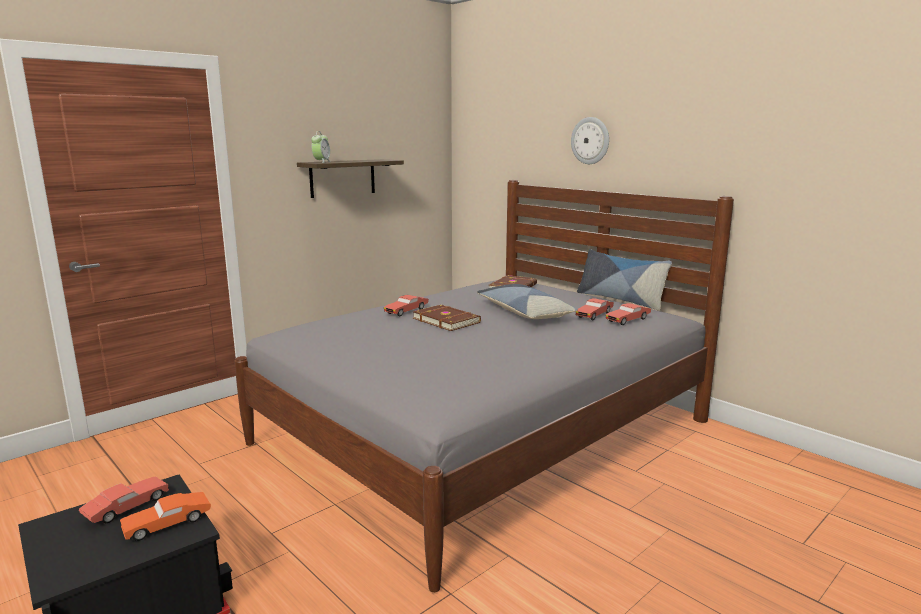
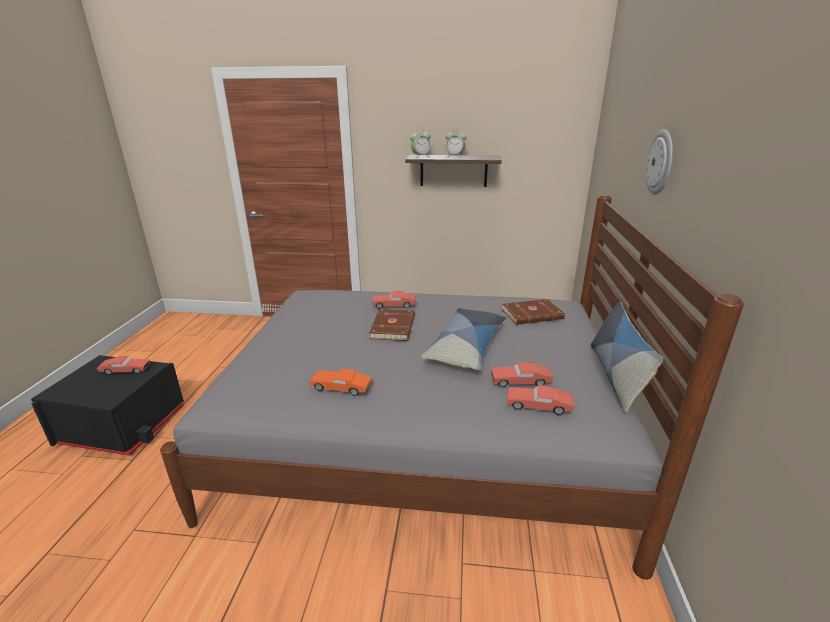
camera: 50 degrees right, 10 degrees up
(168, 524) = (114, 390): orange toy car -> orange toy car (341, 388)
(352, 161) = (455, 156): none -> alarm clock

